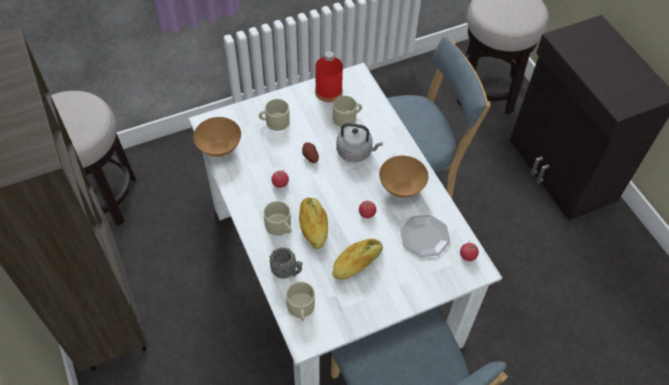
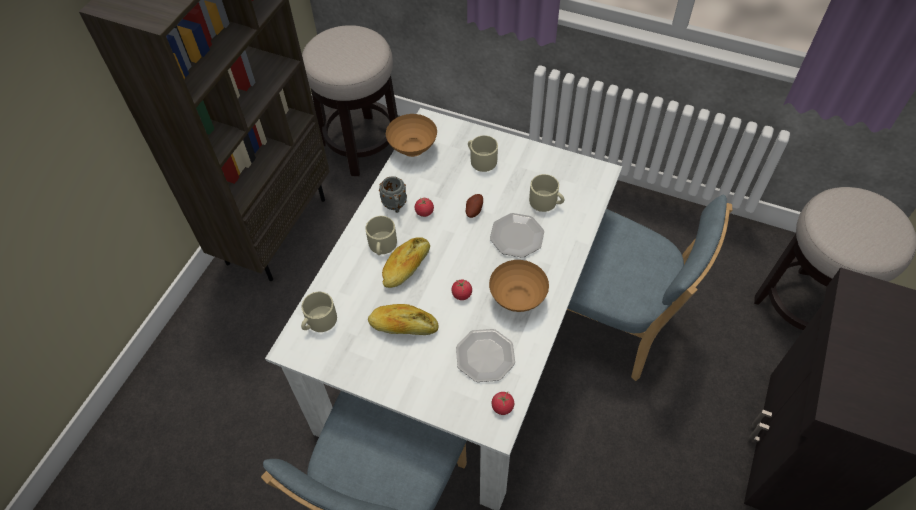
camera: 50 degrees right, 0 degrees up
(287, 271) = (344, 284): grey mug -> grey mug (395, 206)
(328, 91) = (557, 168): red bottle -> none
(356, 152) = (517, 236): grey kettle -> plate

